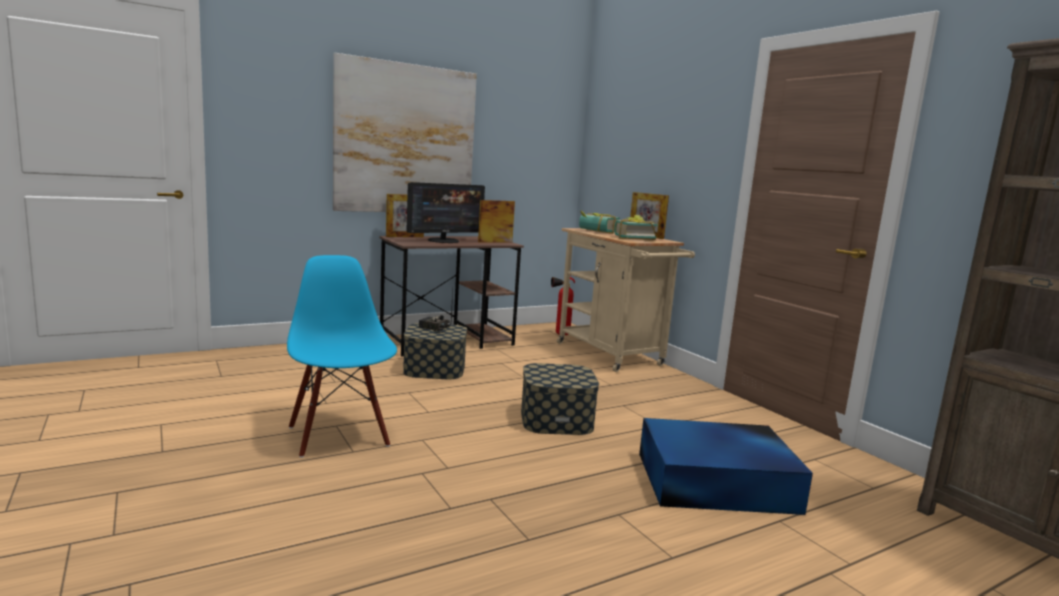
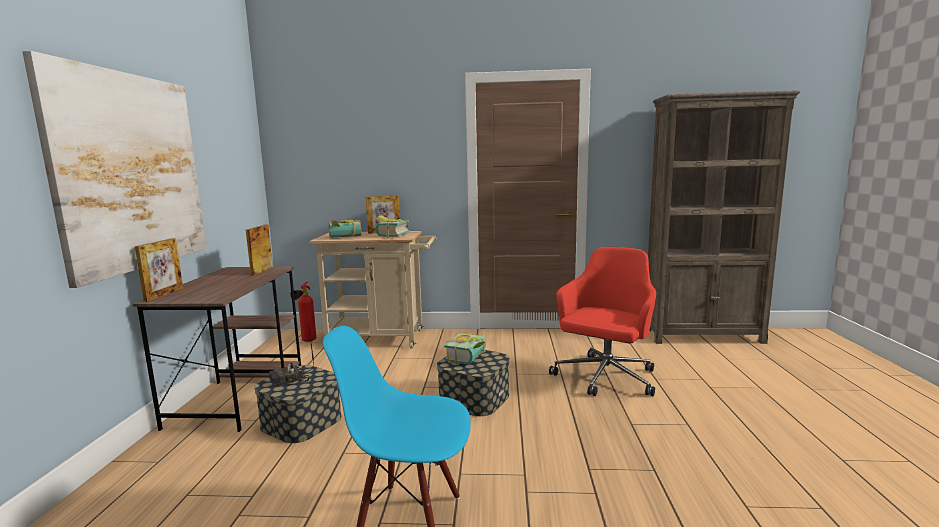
camera: 55 degrees left, 0 degrees up
(444, 240) = (221, 284): monitor -> none
(562, 372) = (470, 358): none -> book
(718, 482) = (605, 378): blue storage box -> red office chair

